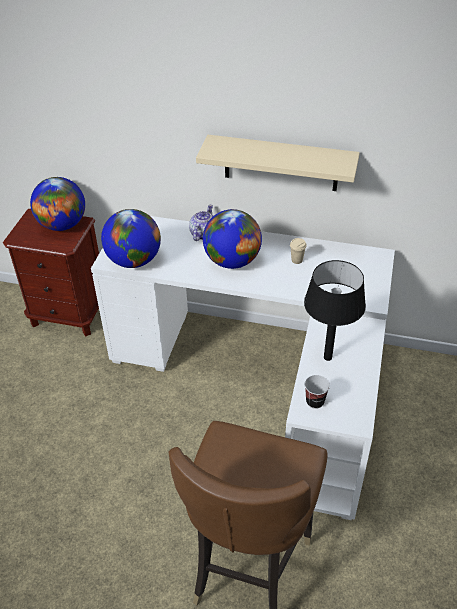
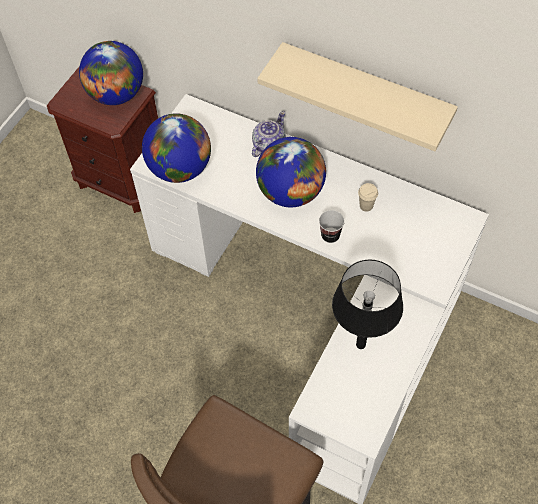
camera: 15 degrees right, 15 degrees up
(315, 402) = (327, 399): cup -> cup (330, 235)

